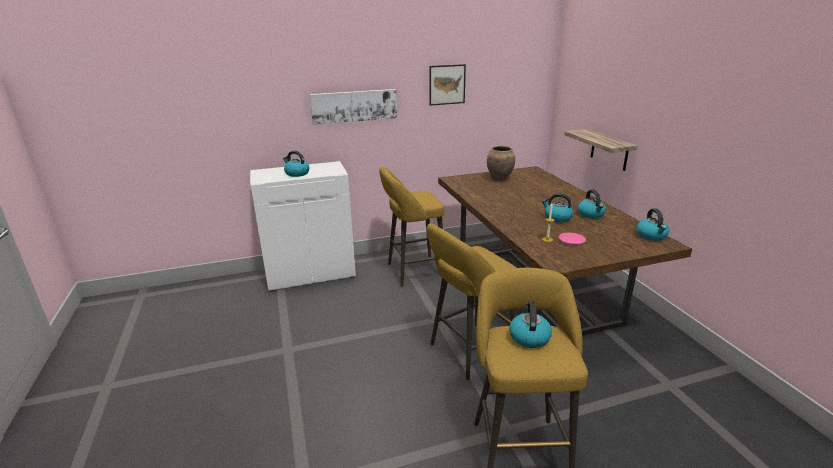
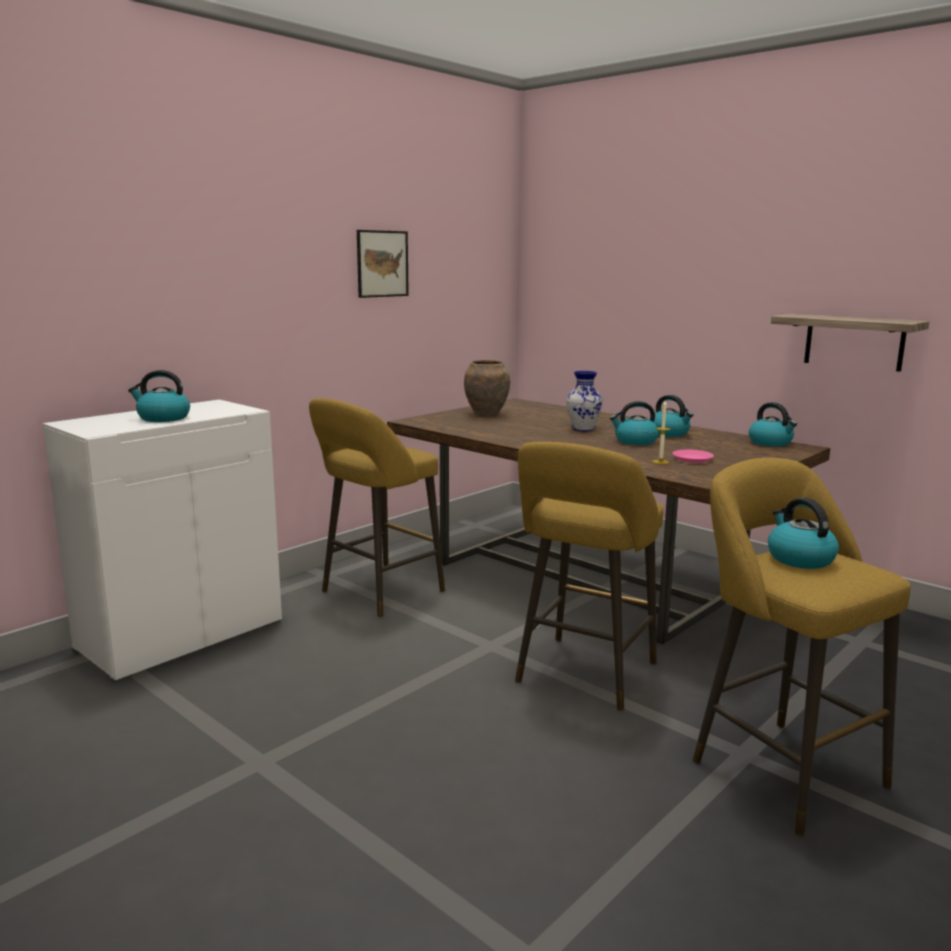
camera: 30 degrees left, 10 degrees down
(354, 106) = (241, 294): picture -> none
(539, 201) = (582, 429): none -> vase
(609, 150) = (639, 352): shelf -> shelf (854, 342)

